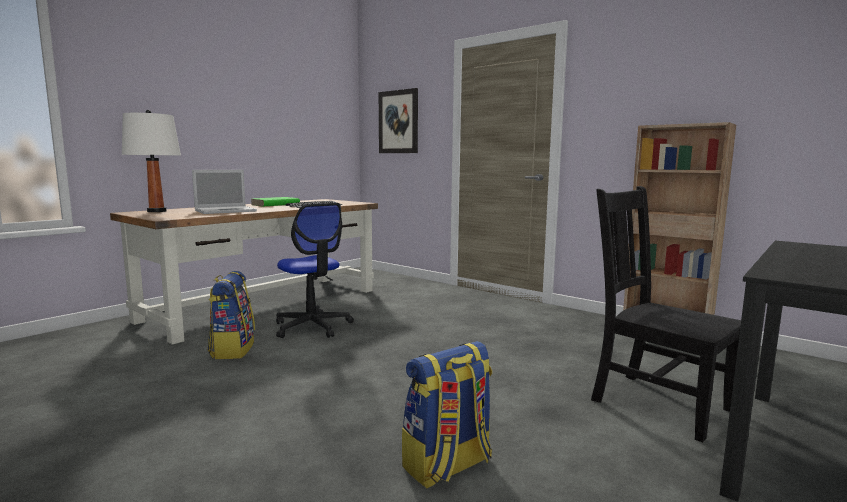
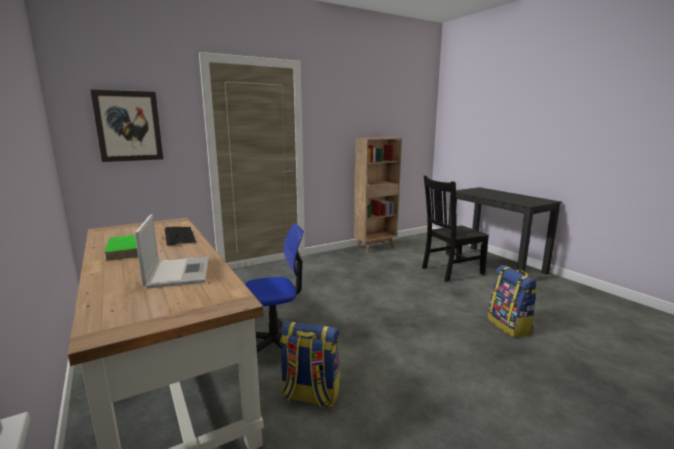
camera: 70 degrees left, 5 degrees up
(157, 211) = (114, 313): white table lamp -> none

